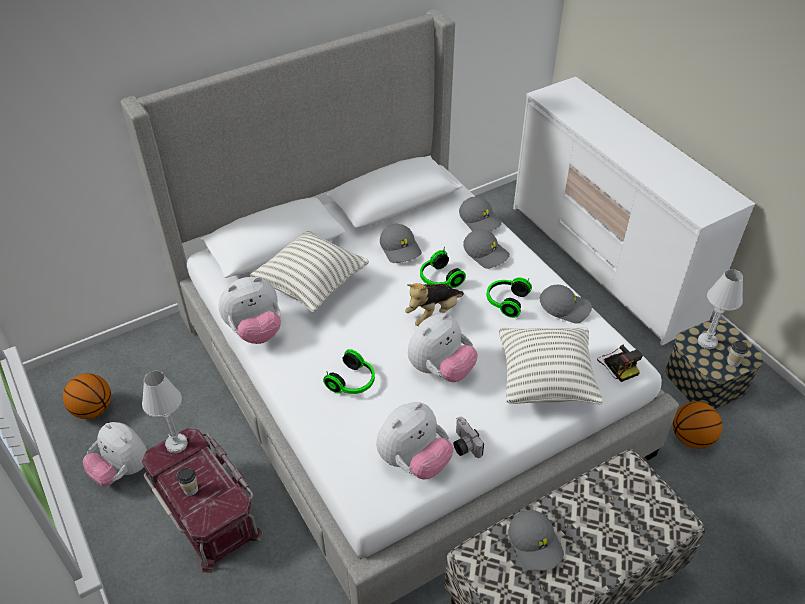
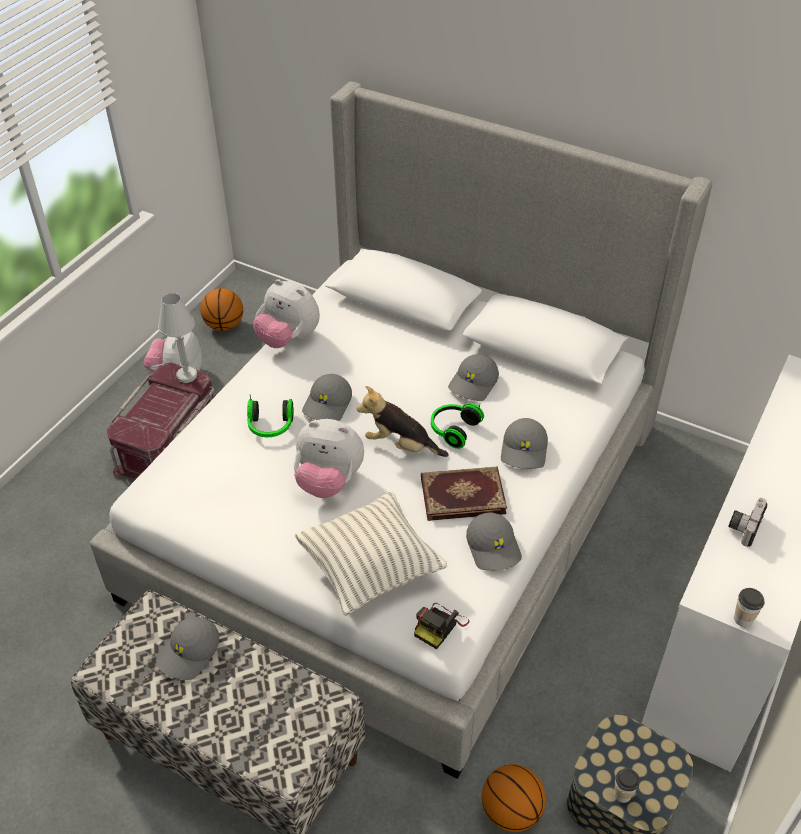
camera: 60 degrees right, 0 degrees up
(191, 489) = (150, 408): cup -> cup (743, 619)
(311, 285) = (371, 347): pillow -> none
(413, 461) = (204, 507): plush toy -> none
(463, 445) = (244, 535): camera -> camera (744, 526)
(480, 220) = (574, 425): grey cap -> grey cap (328, 405)
(505, 301) = (462, 494): headphones -> book
(707, 342) = (636, 753): white table lamp -> none

